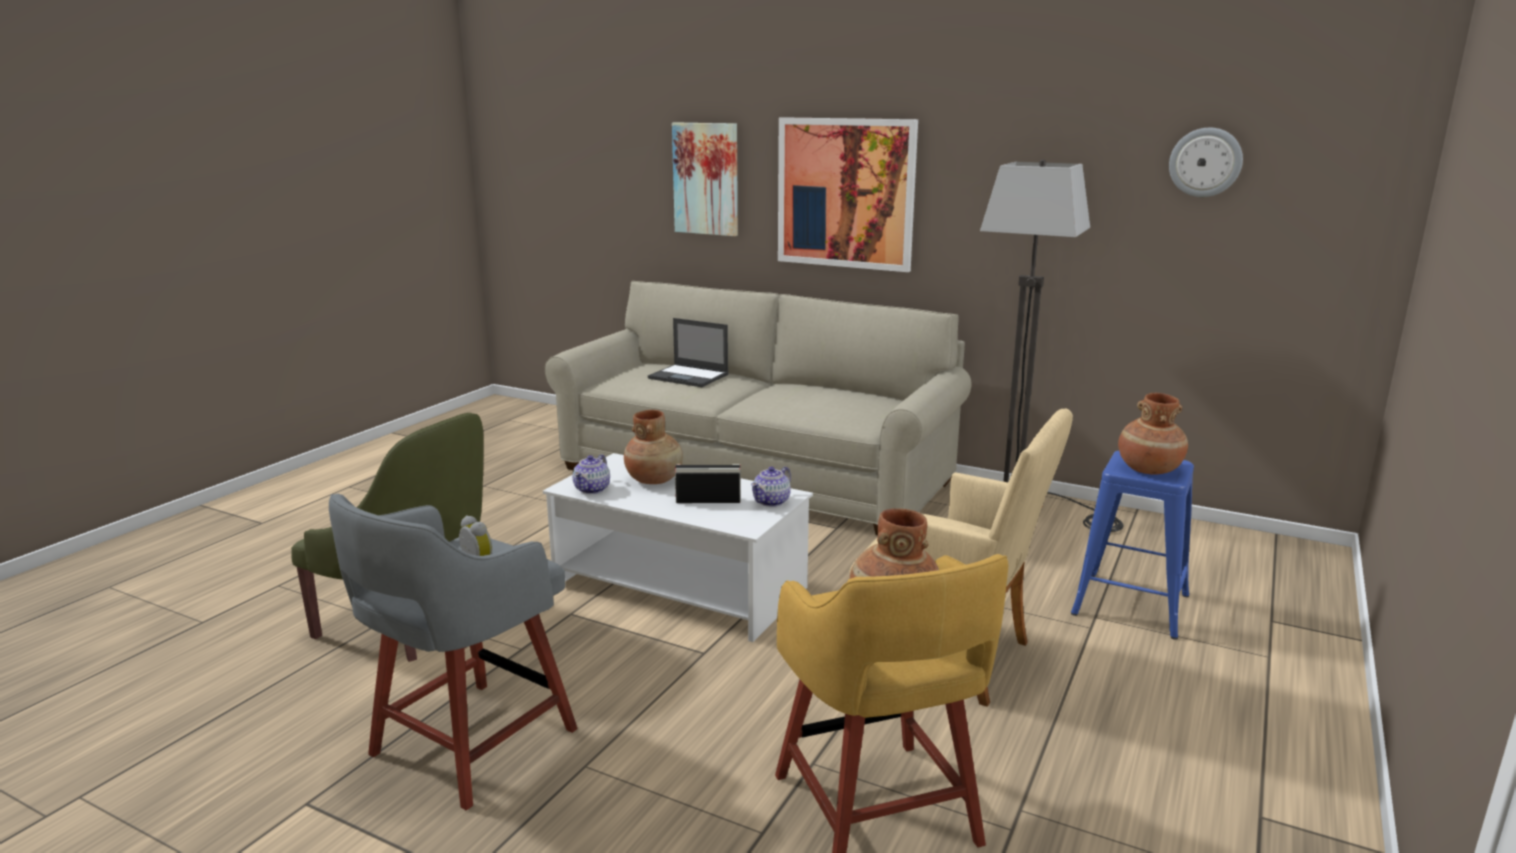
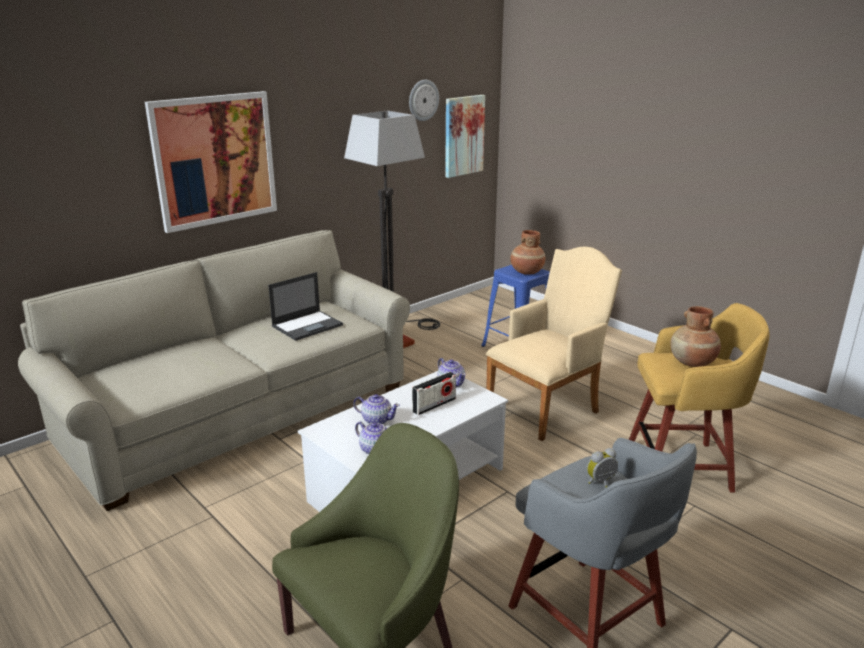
camera: 70 degrees left, 5 degrees up
(654, 479) = (376, 420): brown vase -> teapot
(689, 376) = (172, 361): laptop -> laptop (308, 325)
(706, 179) = (69, 174): picture -> picture (463, 135)
(708, 500) = (434, 405): radio -> radio turned 150 degrees counterclockwise

